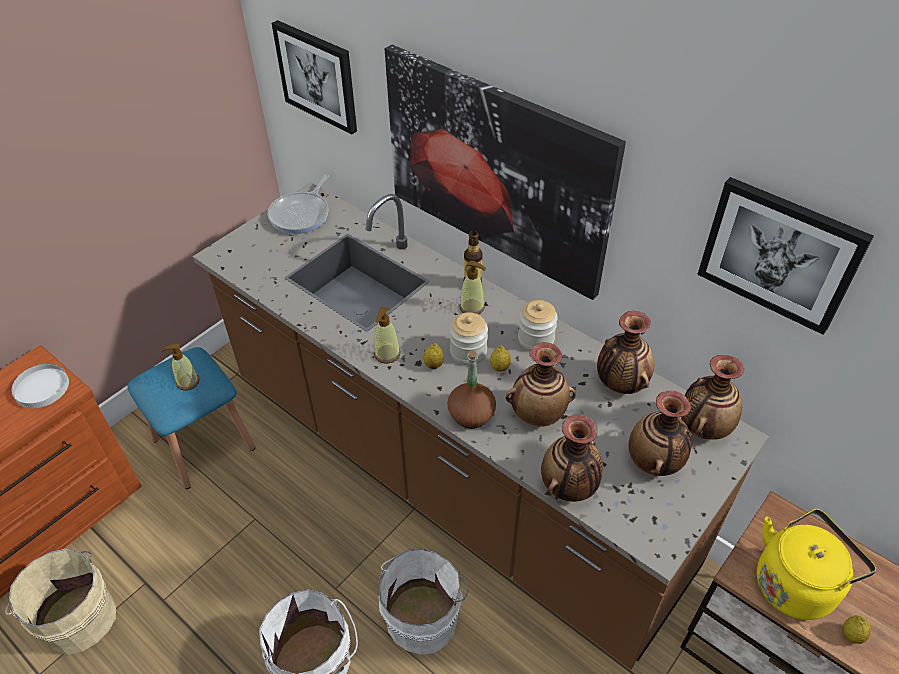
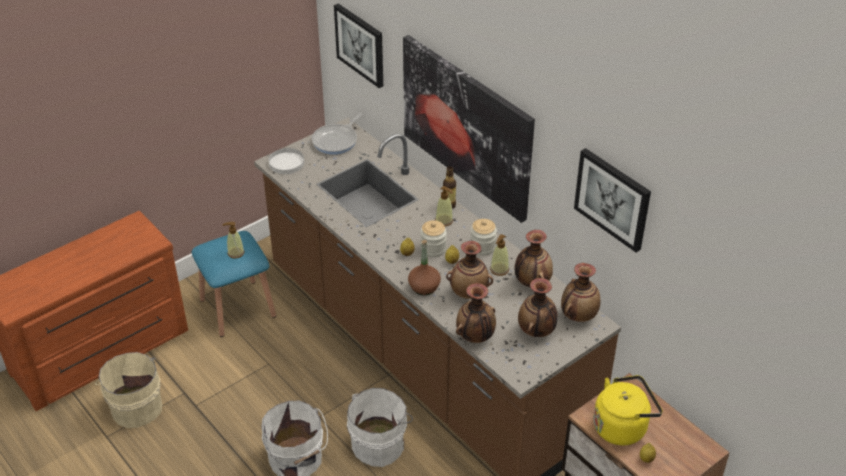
camera: 10 degrees right, 5 degrees down
(41, 388) = (139, 238): white plate -> white plate (286, 163)
(387, 354) = (377, 243): soap dispenser -> soap dispenser (499, 269)

